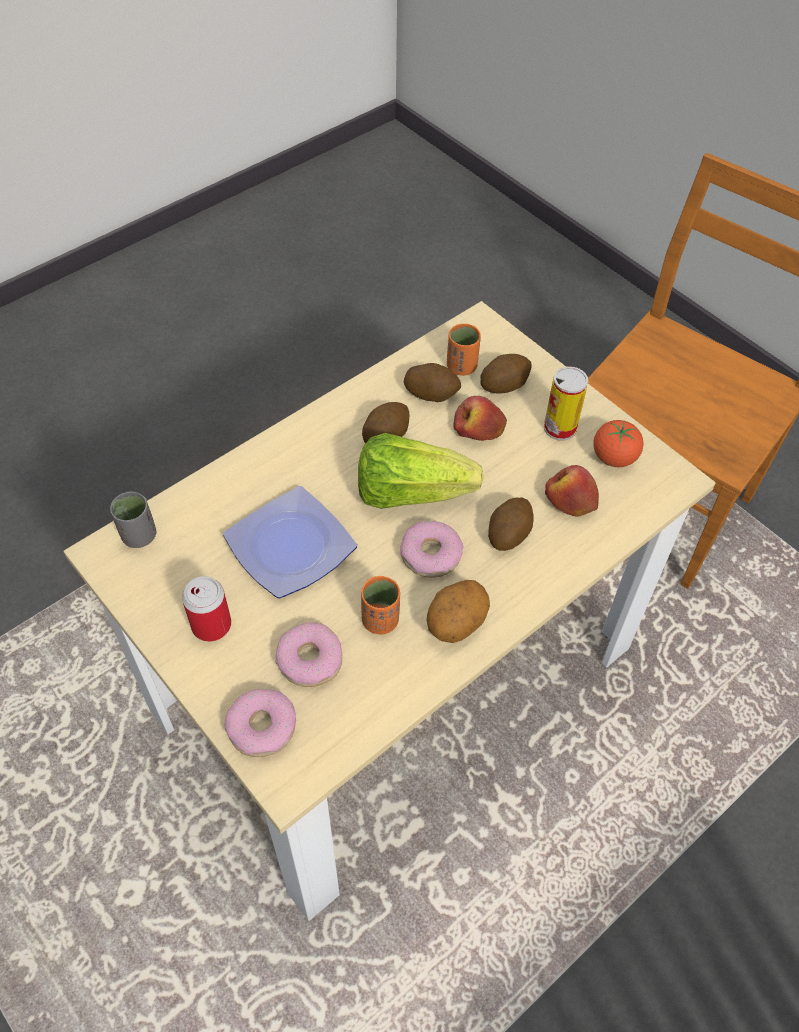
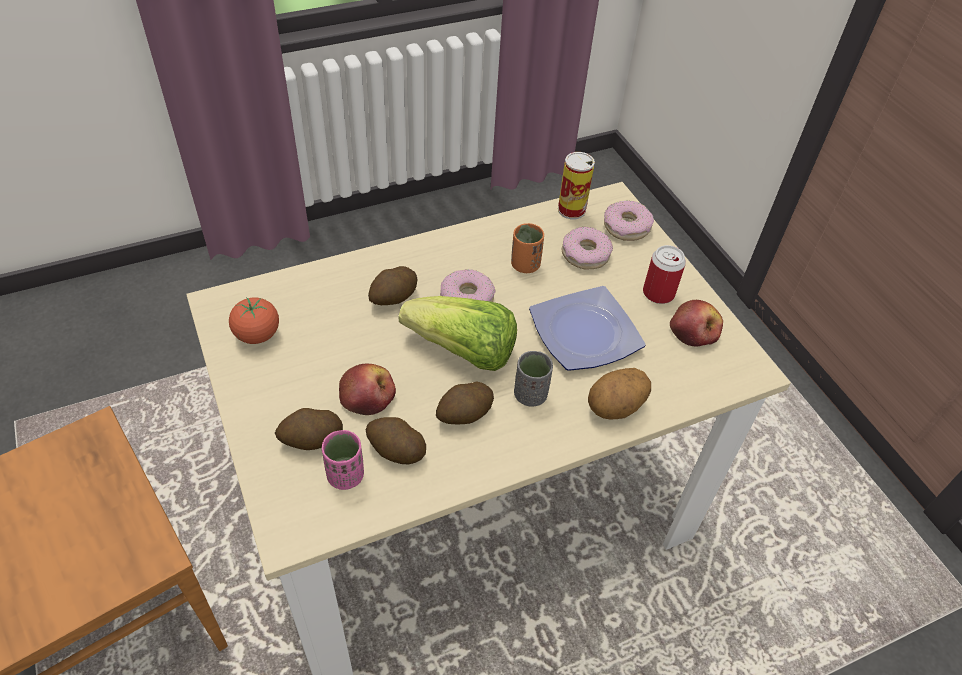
camera: 165 degrees left, 5 degrees down
(139, 536) = (721, 376): grey cup -> grey cup (530, 395)
(455, 623) = (468, 250): potato -> potato (616, 407)
(461, 367) = (345, 475): orange cup -> pink cup
(560, 428) = (286, 376): can -> can (571, 210)
(570, 500) = (324, 310): apple -> apple (694, 331)

